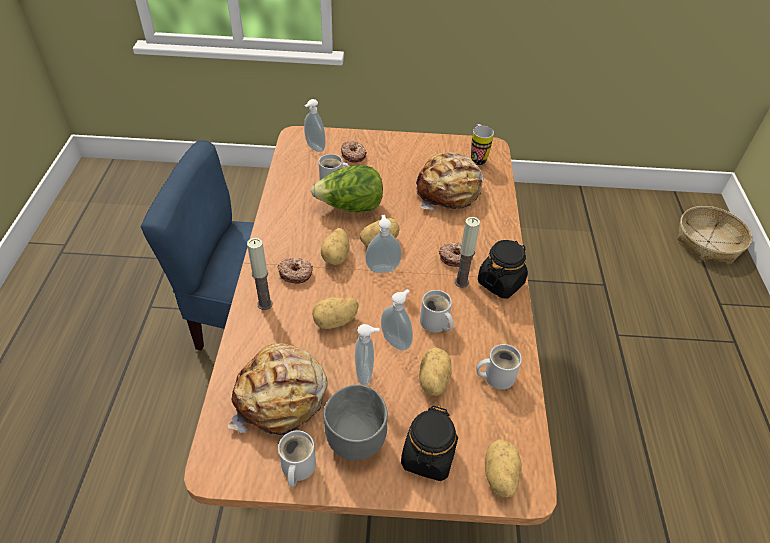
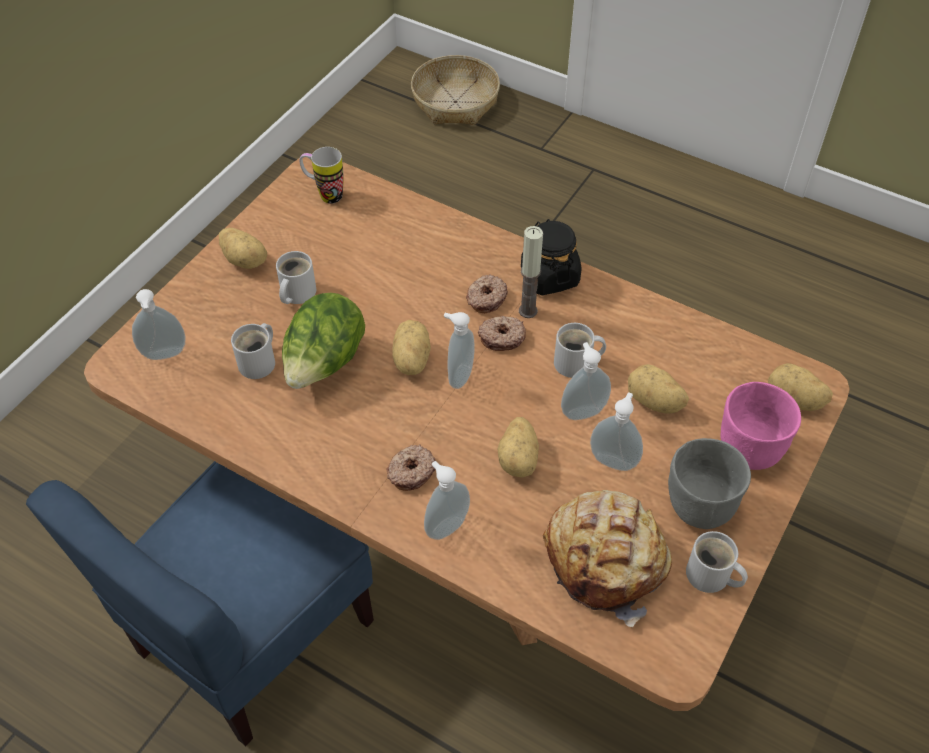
camera: 60 degrees left, 5 degrees up
(265, 304) = (445, 525): candle -> soap dispenser
(337, 256) = (408, 414): potato -> potato (245, 260)
(353, 155) = (218, 317): donut -> donut (501, 337)
(428, 456) = (747, 449): black jar -> pink bowl
(448, 191) = (367, 251): bread -> none
(496, 375) = (675, 344): white mug -> white mug (295, 293)

